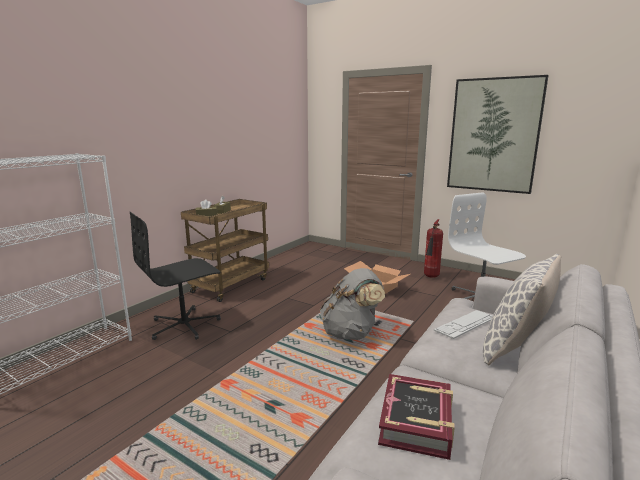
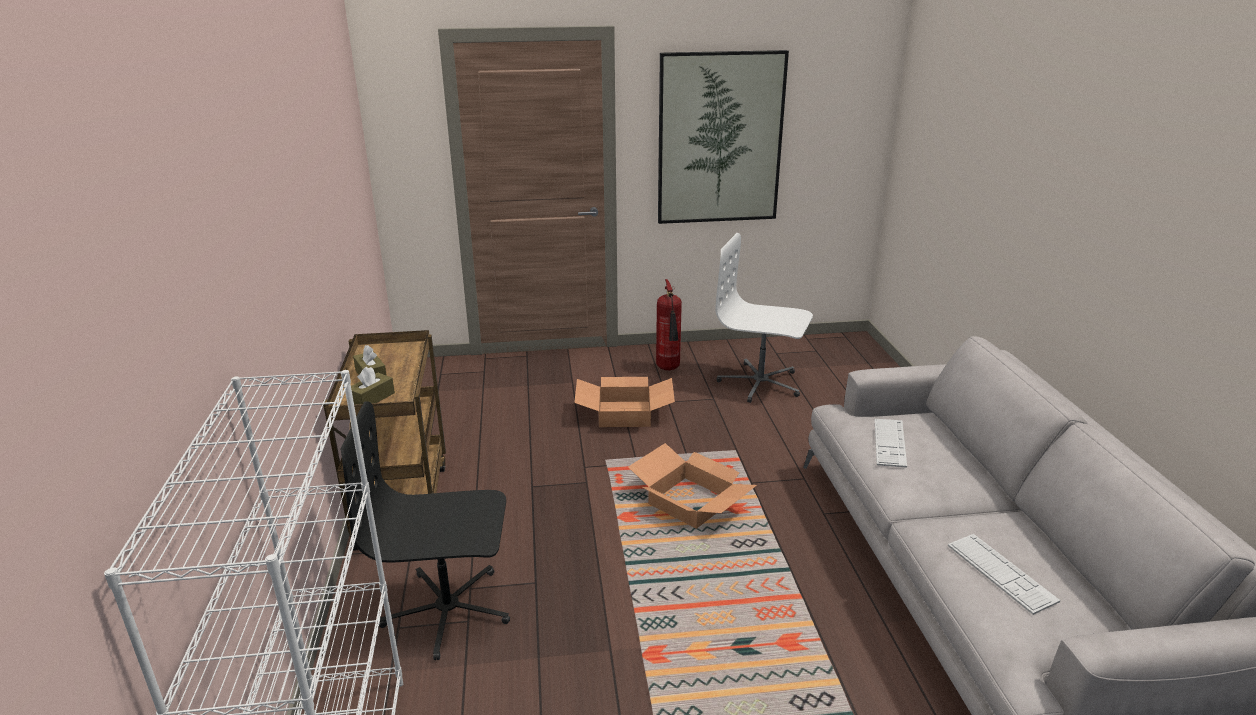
camera: 40 degrees left, 10 degrees up
(185, 325) = (448, 611): black office chair -> black office chair turned 75 degrees clockwise
(351, 333) = (692, 503): grey backpack -> cardboard box
(417, 422) = (1000, 573): book -> keyboard
(515, 349) = (959, 453): pillow -> none

